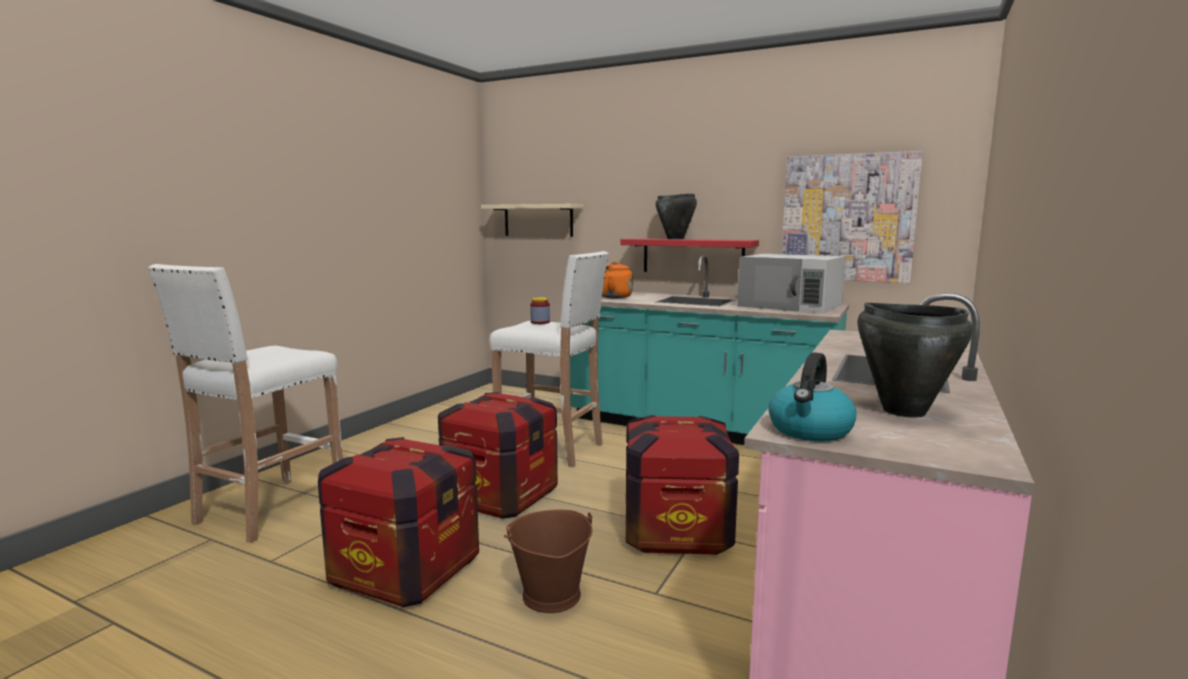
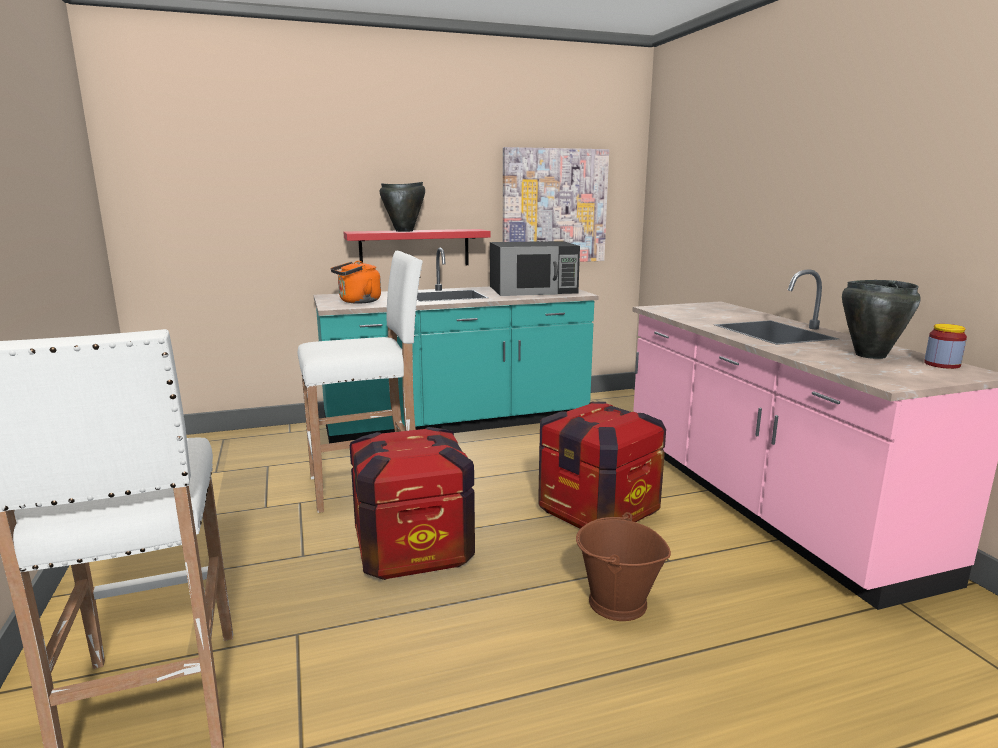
camera: 45 degrees left, 5 degrees up
(405, 571) = (473, 660): crate -> none
(538, 220) = (202, 212): beige shelf -> none
(540, 322) = (331, 342): jar -> jar (942, 364)
(790, 305) = (533, 290): white microwave -> black microwave
(810, 431) = (893, 379): kettle -> none

